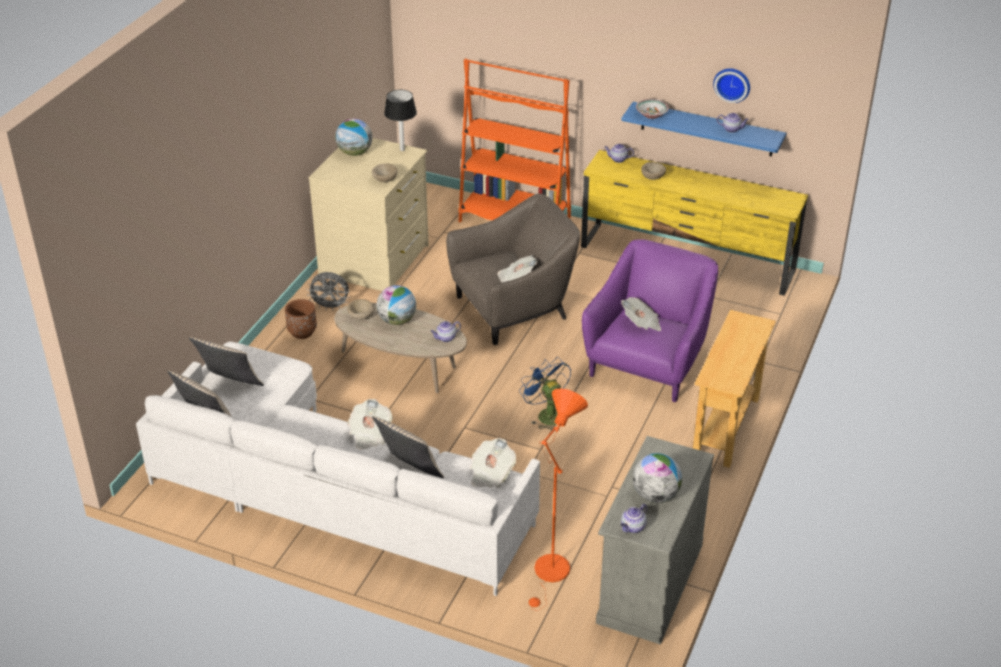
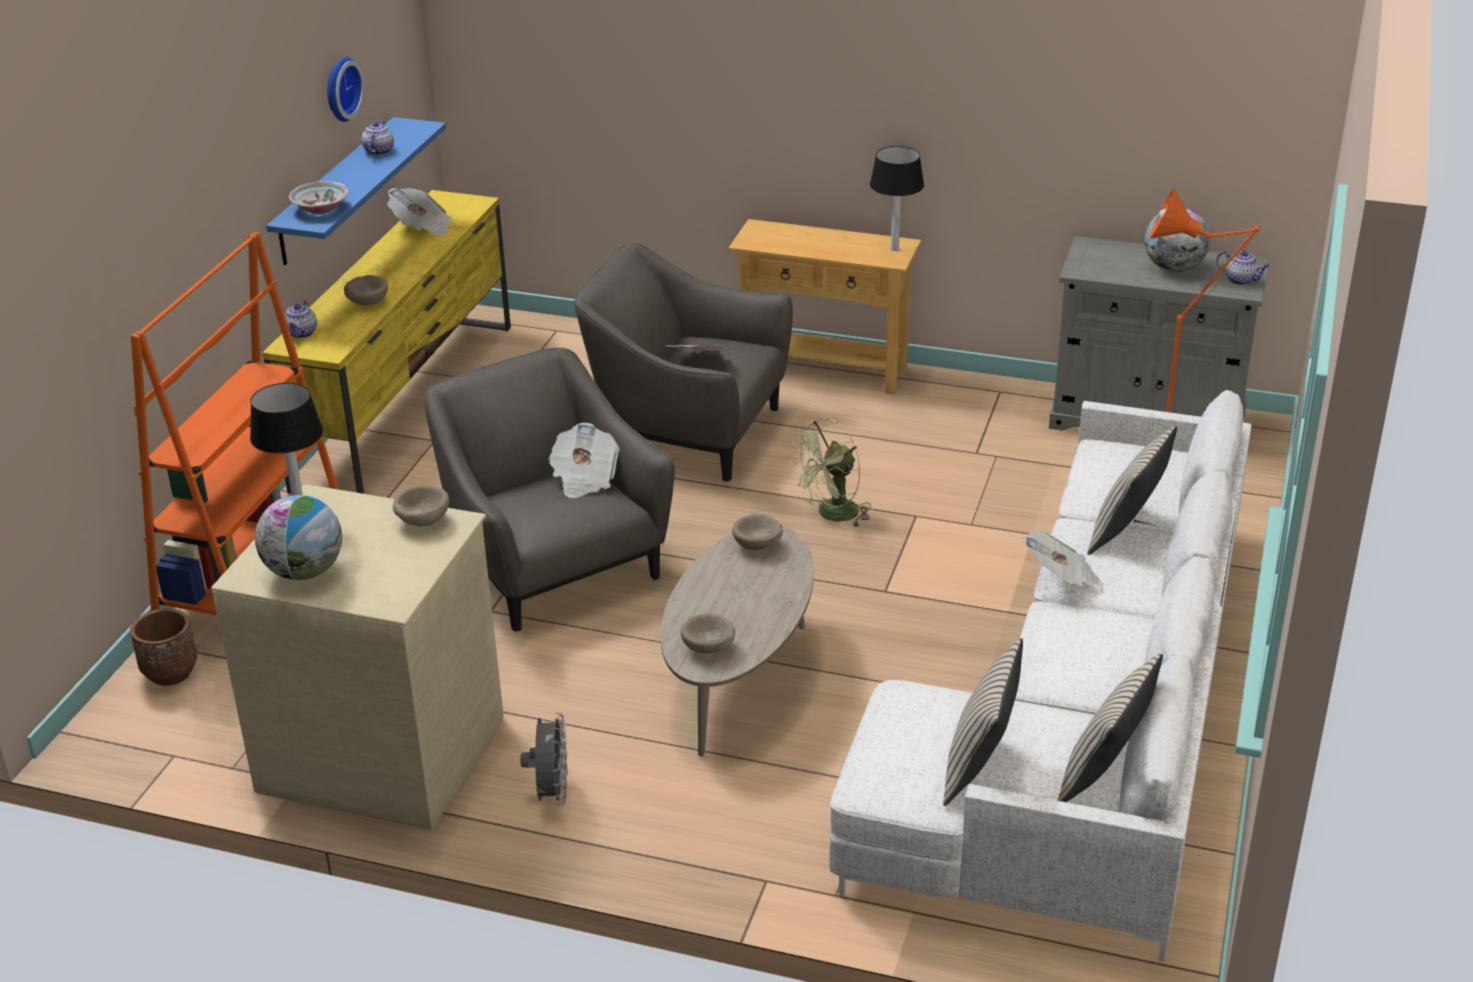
camera: 95 degrees left, 5 degrees down
(302, 332) = (643, 822): brown planter -> brown planter (170, 673)
(397, 320) = (715, 603): globe -> none
(445, 338) = (758, 545): teapot -> beige bowl
(491, 473) = (1104, 458): newspaper -> newspaper (422, 227)
(546, 414) = (832, 515): blue fan -> green fan
(648, 362) = (687, 431): purple armchair -> grey armchair
(726, 381) = (894, 249): none -> table lamp

